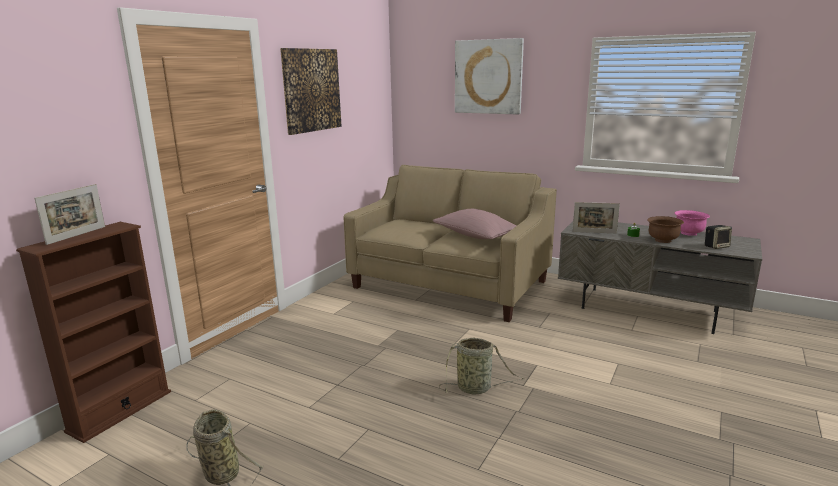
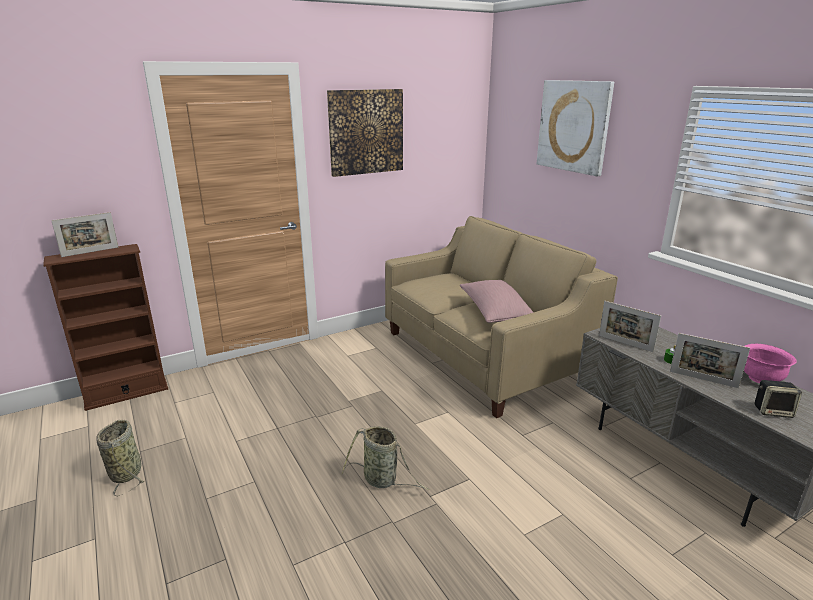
camera: 30 degrees right, 5 degrees up
(662, 240) = (703, 379): brown bowl -> picture frame

